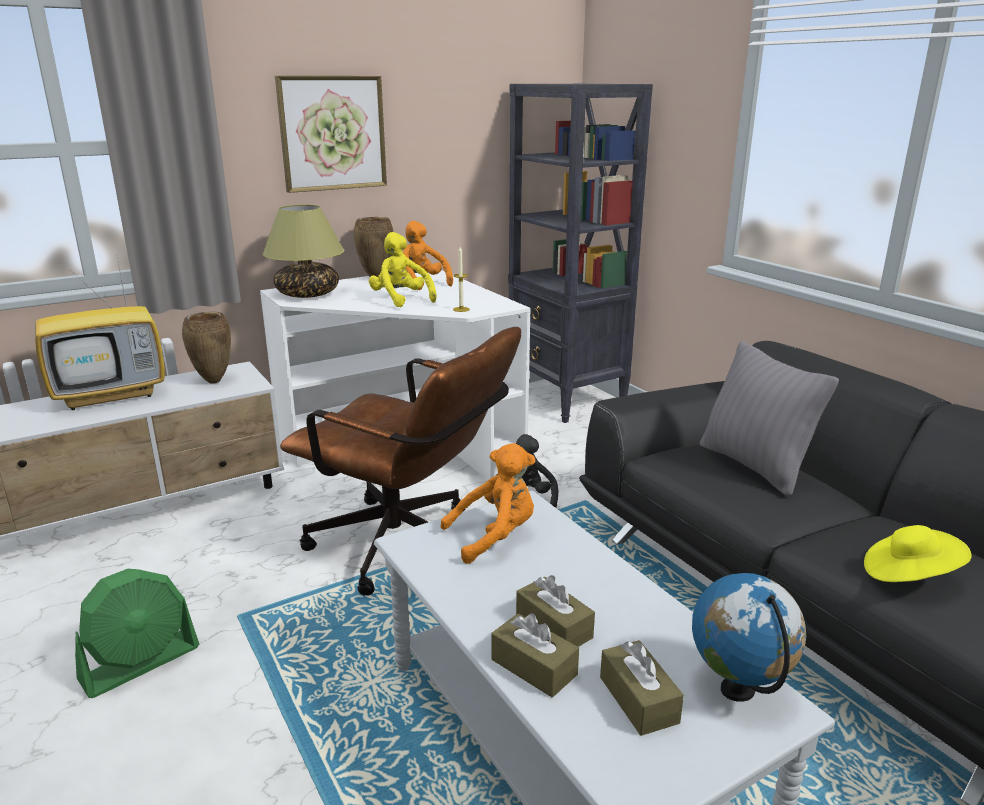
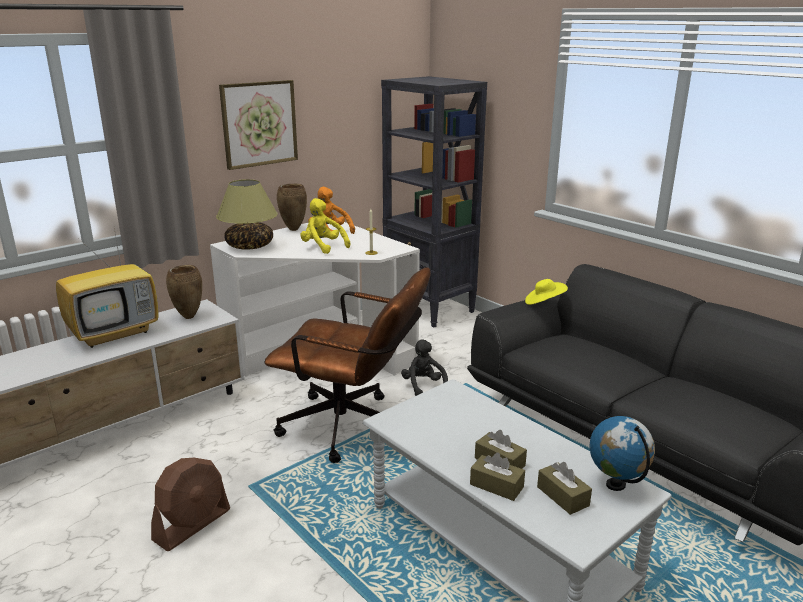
camera: 10 degrees left, 0 degrees up
(141, 663) = (192, 525): green fan -> brown fan
(495, 536) = (441, 411): orange plush toy -> none
(754, 466) = (589, 350): grey pillow -> none
(908, 575) = (695, 411): yellow hat -> yellow hat (544, 303)

